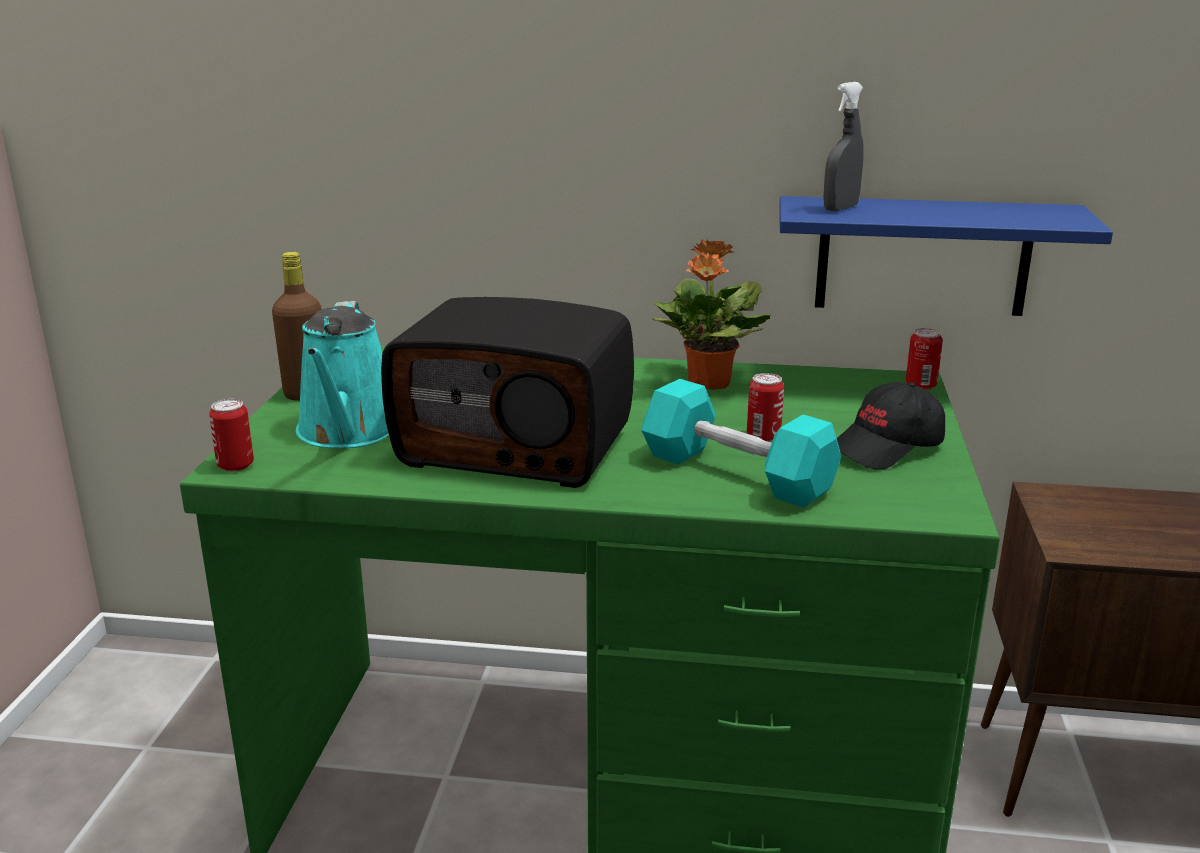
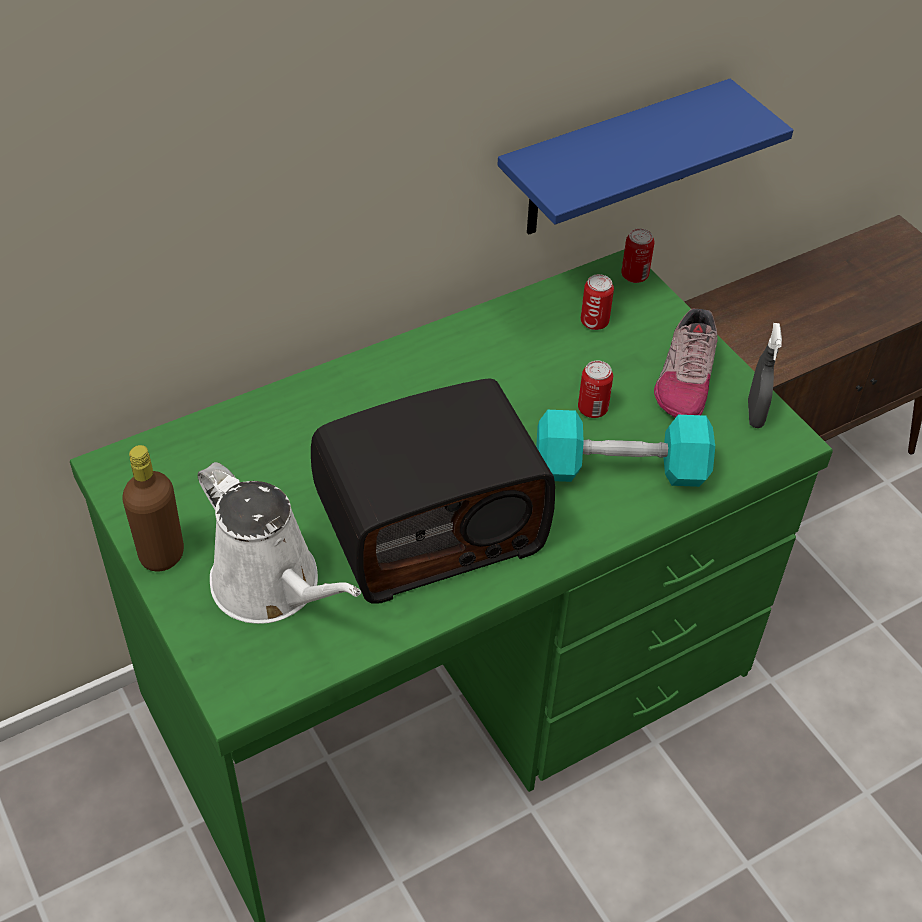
camera: 40 degrees left, 25 degrees up
(235, 465) = (235, 689): can -> can (594, 322)
(349, 432) = (272, 586): turquoise watering can -> white watering can
(708, 384) = (482, 353): potted plant -> none
(840, 208) = (575, 167): grey spray bottle -> grey spray bottle (755, 414)
(887, 448) = (685, 378): black cap -> shoe

